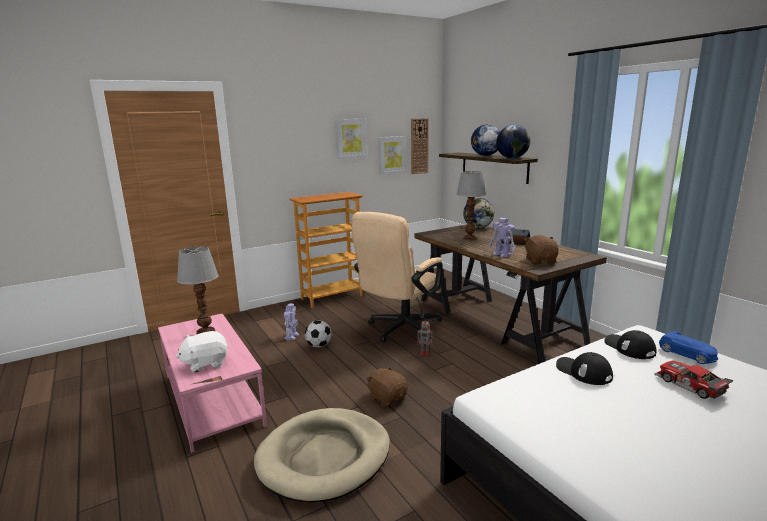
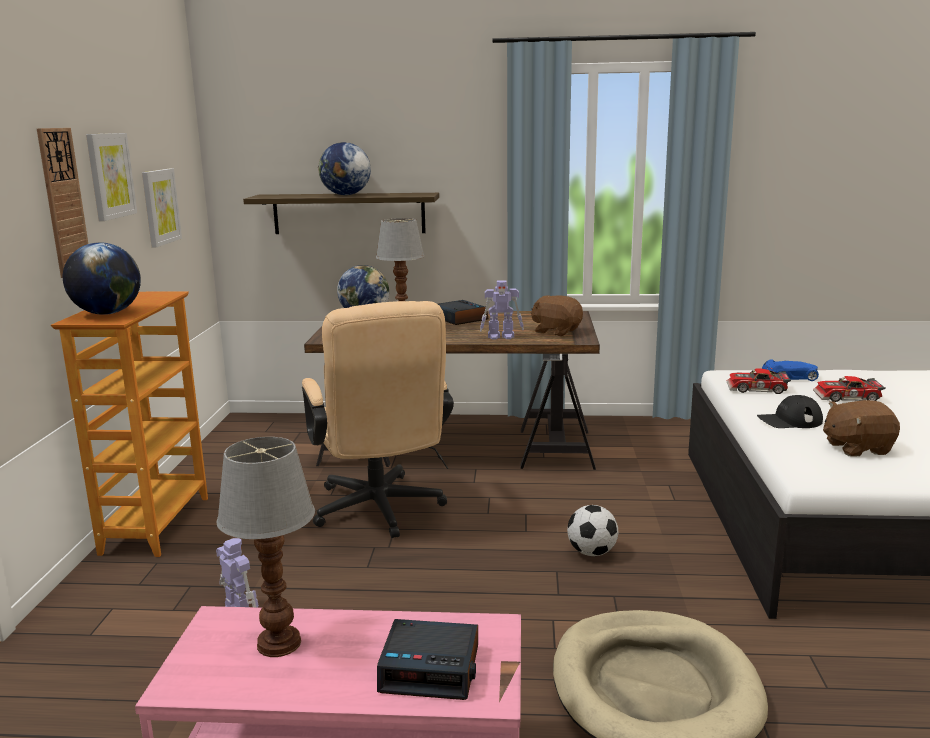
camera: 55 degrees left, 0 degrees up
(205, 363) = (431, 668): white plush toy -> alarm clock
(318, 346) = (320, 595): football -> football (592, 553)
(387, 398) = (557, 589): brown plush toy -> brown plush toy (856, 448)
(419, 146) = (185, 188): wall clock -> wall clock (63, 202)
(425, 352) = (473, 520): toy robot -> none
(512, 158) = (411, 195): globe -> globe (107, 313)
(629, 347) = (757, 389): black cap -> toy car

